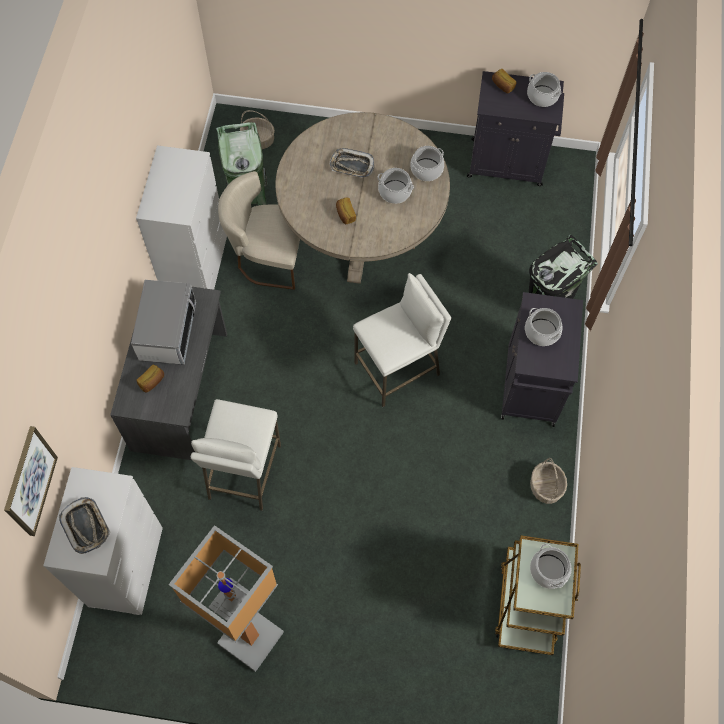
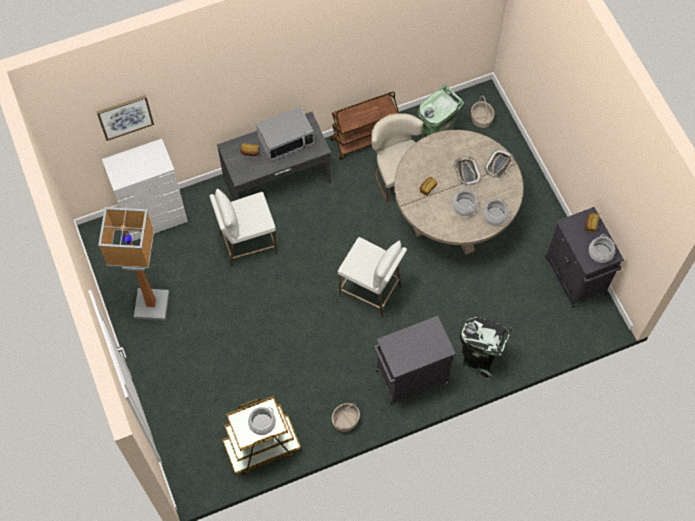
camera: 60 degrees right, 0 degrees up
(86, 526) = (133, 165): tray -> tray (499, 165)
(196, 267) = (364, 139): white dresser -> brown cart
(542, 332) = (415, 340): cooking pot -> none

